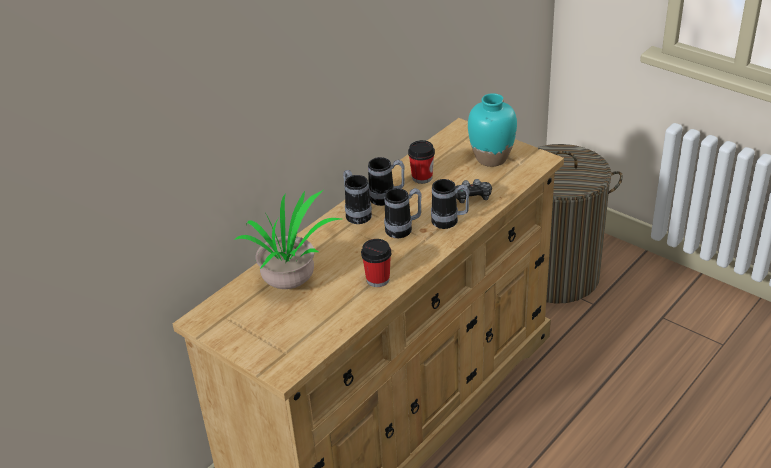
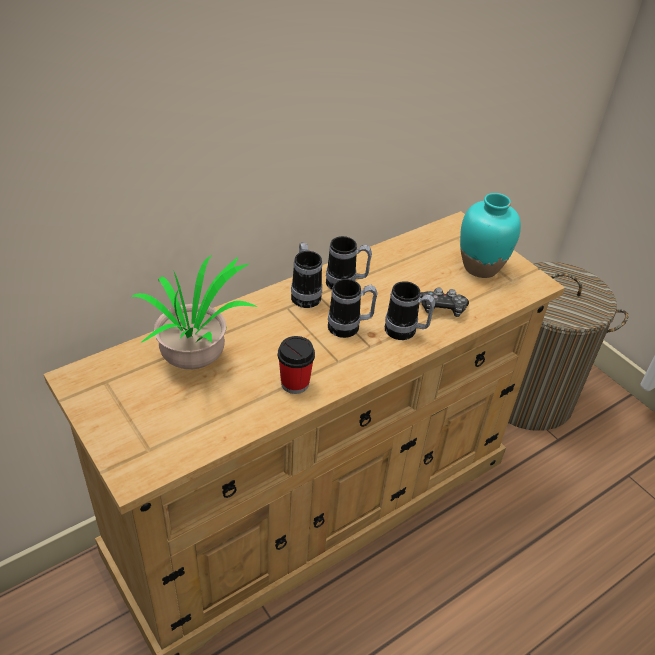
camera: 10 degrees right, 5 degrees up
(422, 177) = (394, 270): cup -> none

